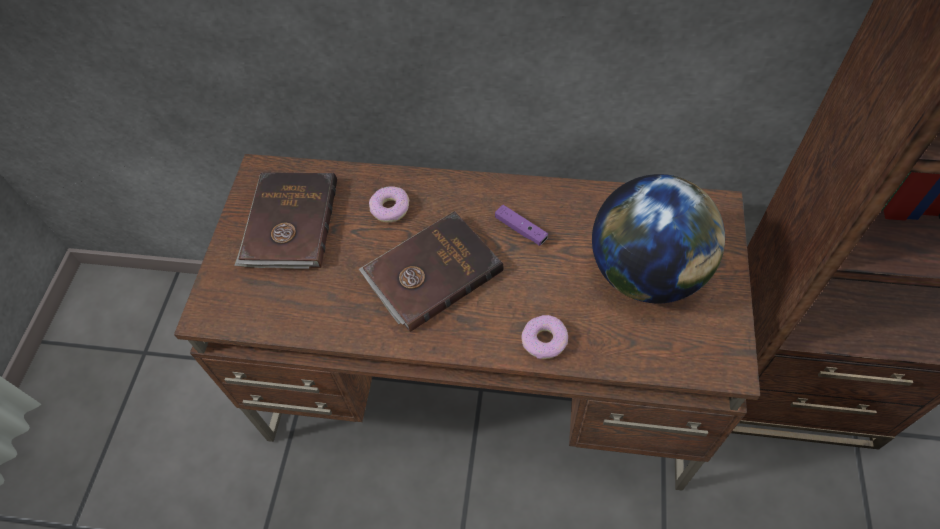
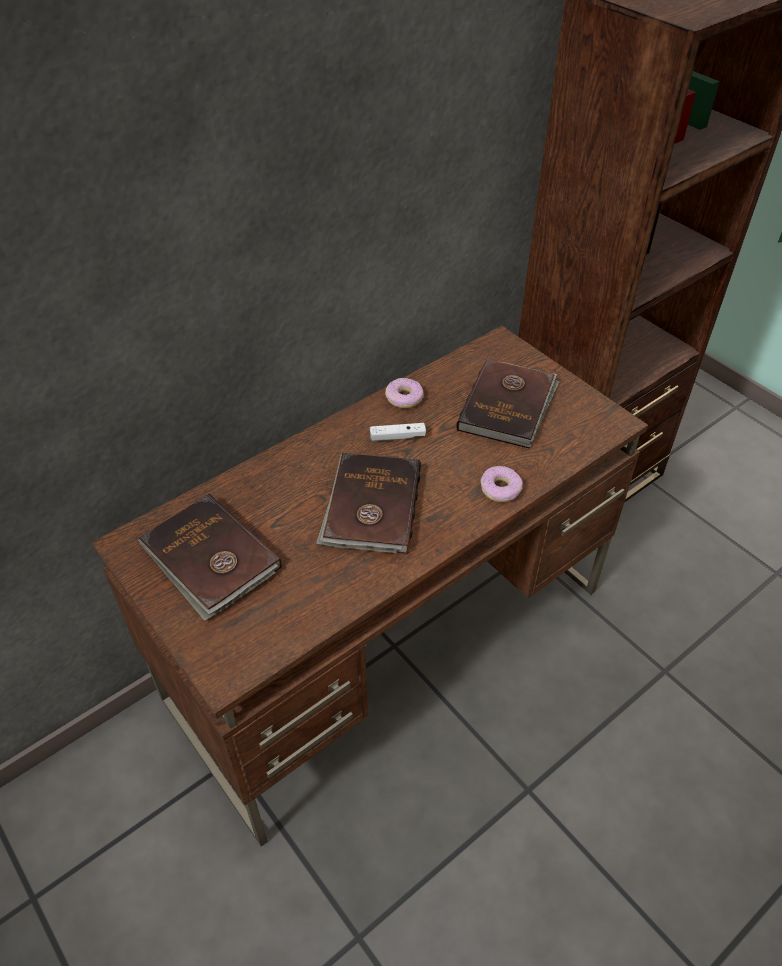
camera: 50 degrees left, 10 degrees down
(390, 208) = (282, 490): donut -> donut (404, 398)
(521, 229) = (397, 437): purple game controller -> white game controller
(646, 273) = (508, 406): globe -> brown book

